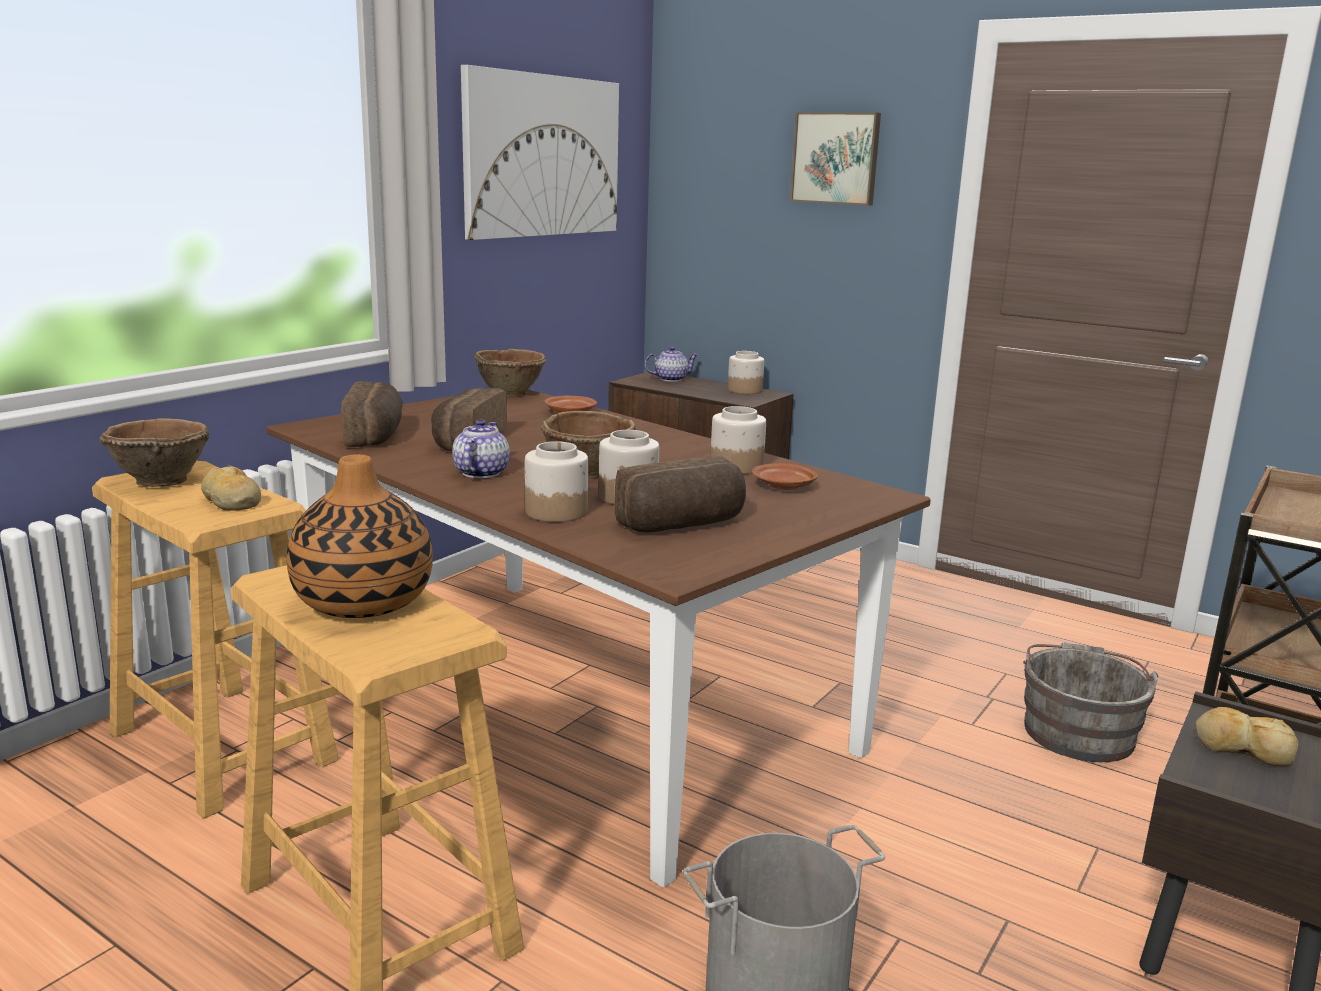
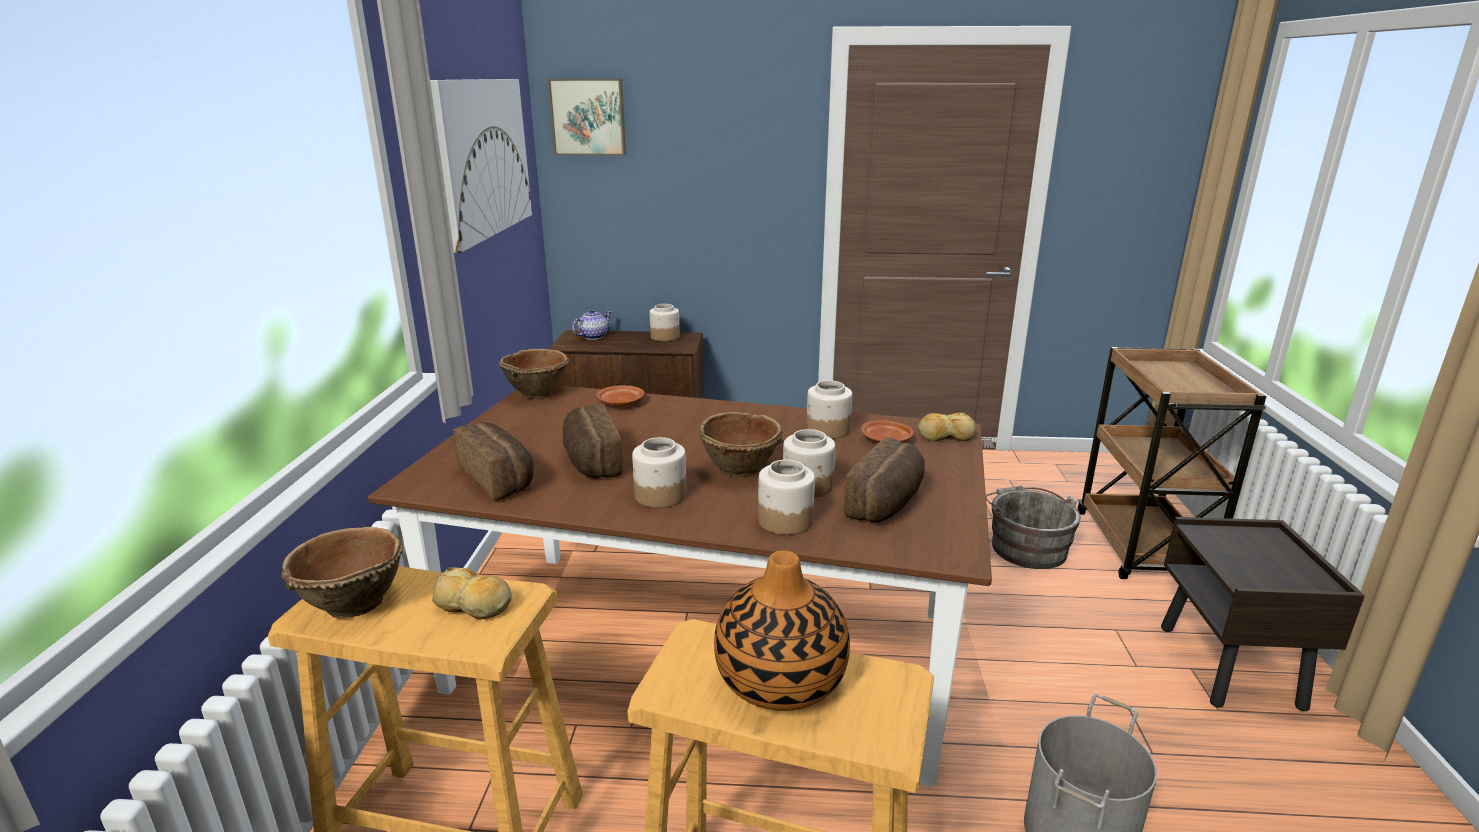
camera: 30 degrees left, 5 degrees up
(480, 473) = (660, 496): teapot -> jar
(836, 158) = (720, 138): picture -> picture (588, 117)
(1242, 748) = (1234, 550): bread -> bread (945, 436)

